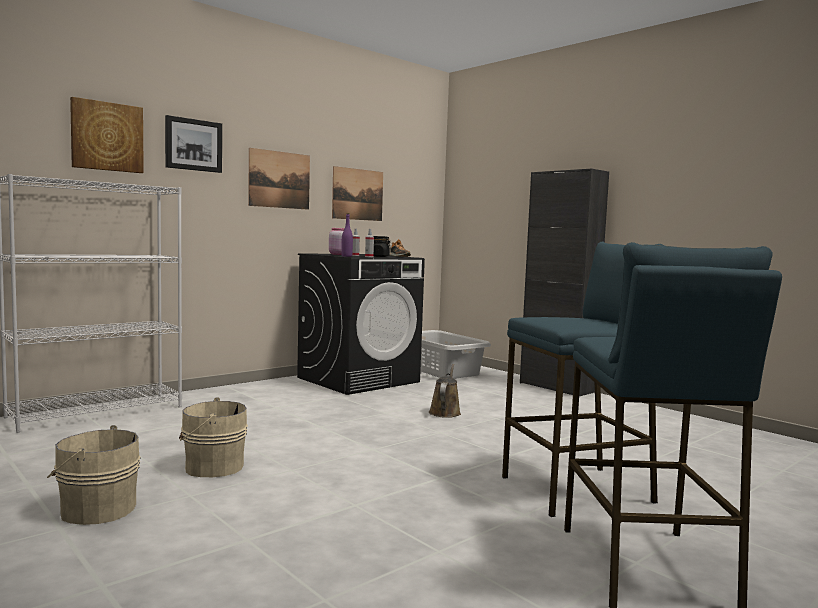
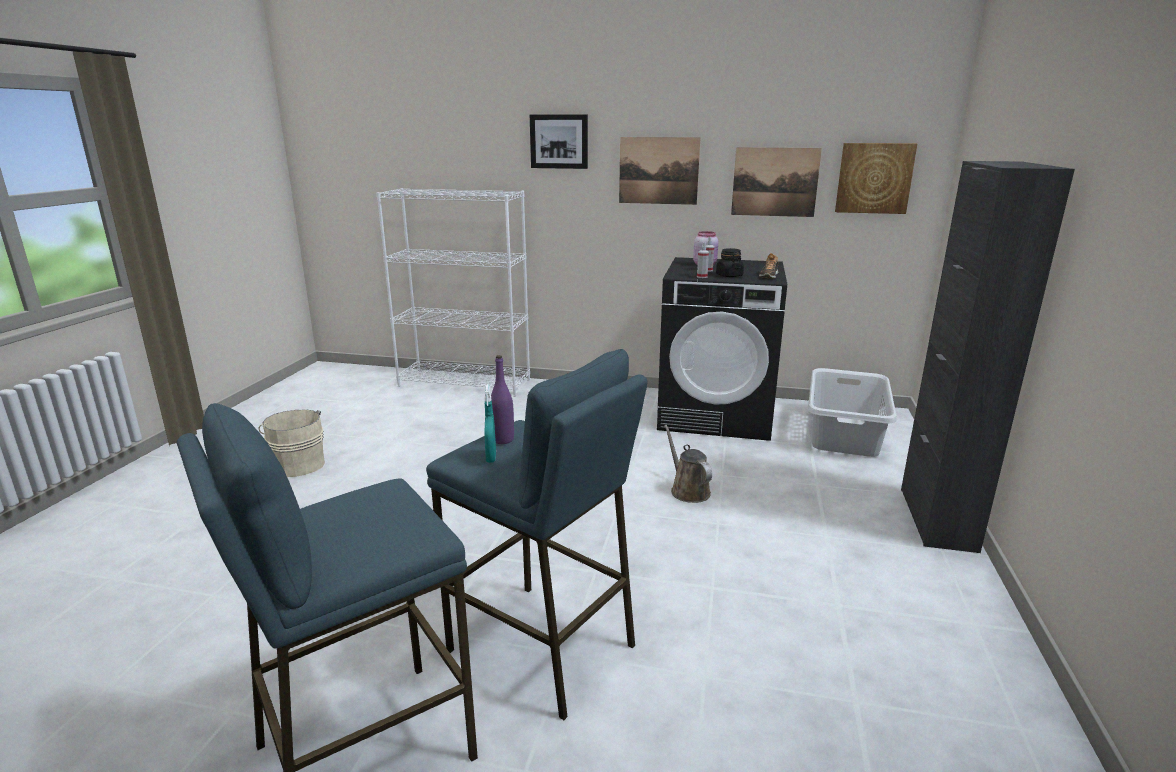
camera: 55 degrees right, 15 degrees up
(107, 136) = (480, 143): picture -> picture (874, 178)
(211, 467) = (404, 461): beige bucket -> none
(346, 256) = (676, 273): purple bottle -> purple bottle (503, 440)
(445, 412) = (688, 490): brown watering can -> brown watering can turned 90 degrees counterclockwise
(580, 322) = (491, 457): none -> turquoise spray bottle

